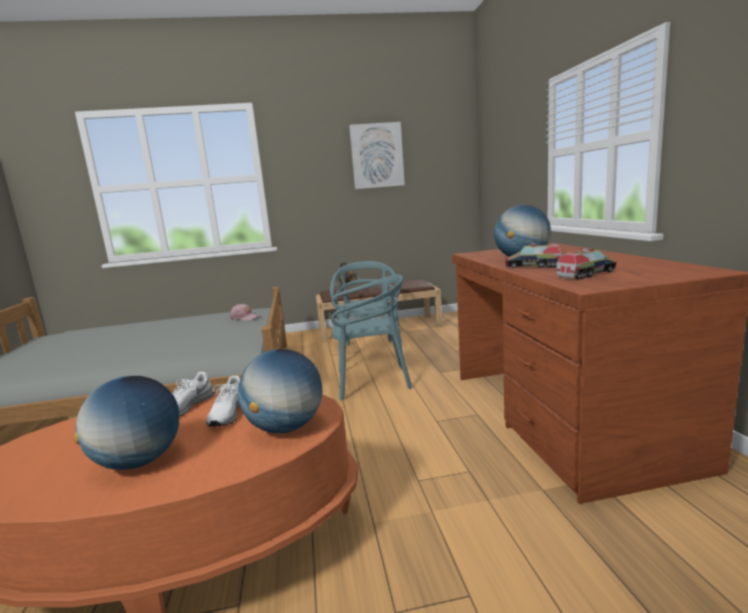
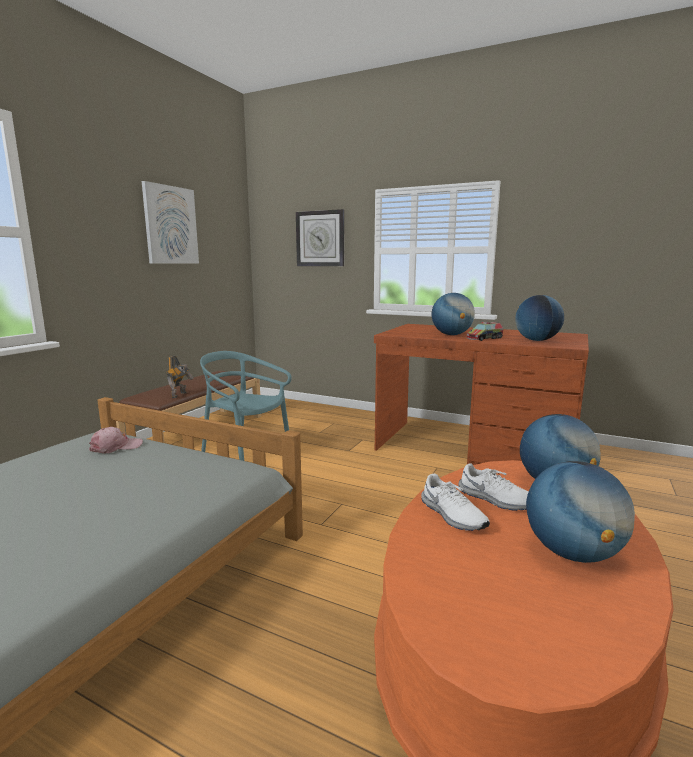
camera: 55 degrees left, 0 degrees up
(372, 381) = (313, 477): turquoise chair -> none
(514, 147) = (320, 238): none -> wall clock
(586, 274) = (537, 340): toy truck -> globe

